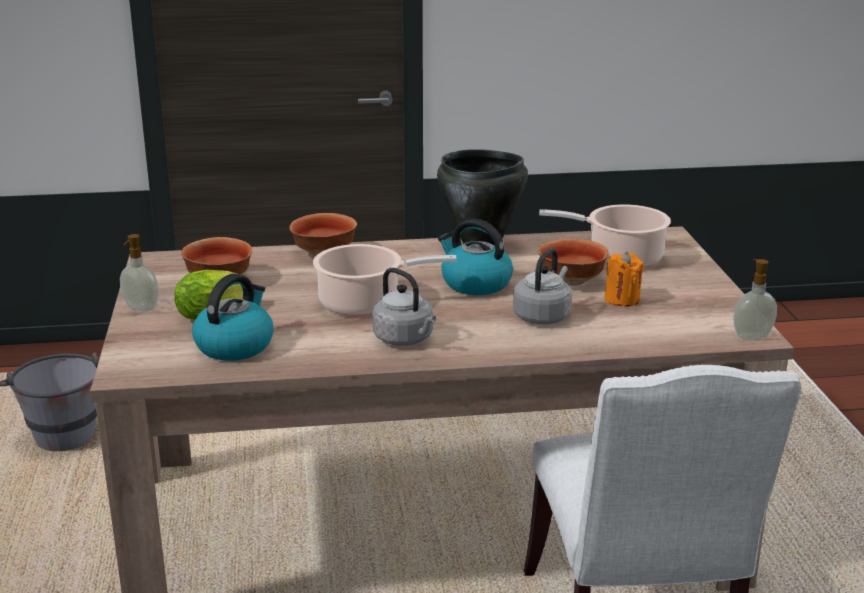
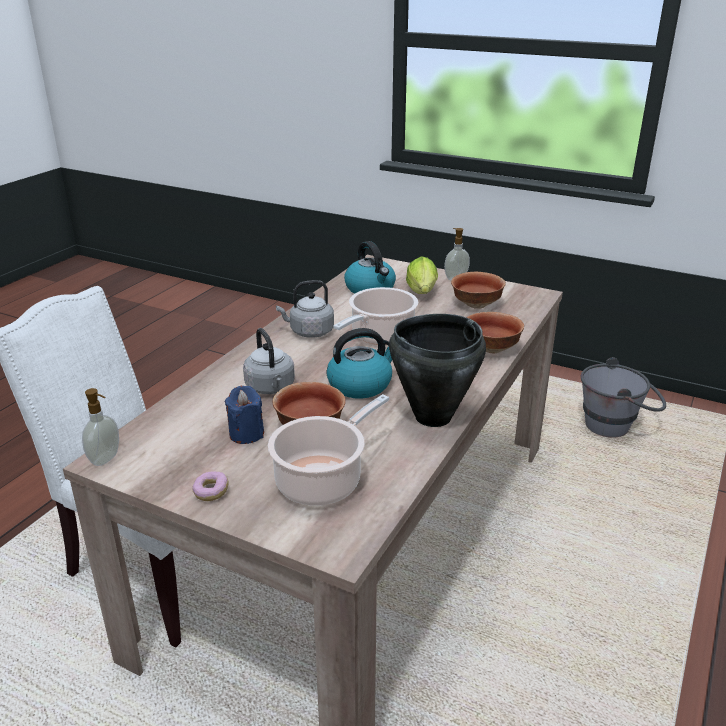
camera: 125 degrees right, 5 degrees up
(622, 299) = (246, 434): orange candle -> blue candle
(701, 284) = (211, 492): none -> donut

